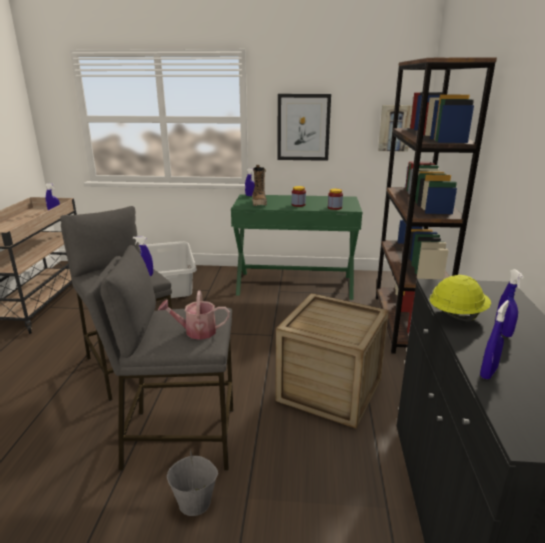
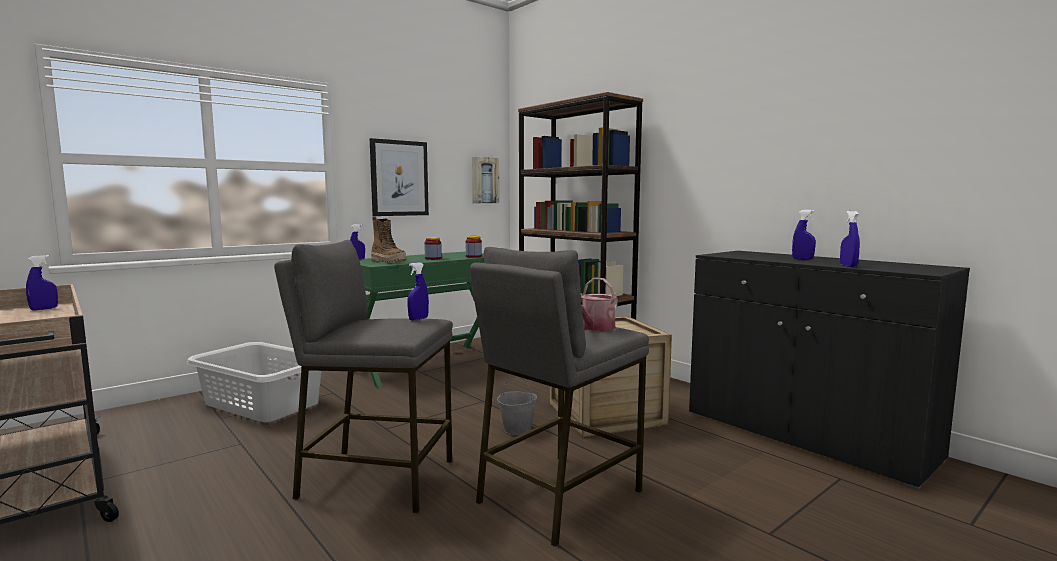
camera: 45 degrees left, 15 degrees down
(195, 502) = (663, 521): grey bucket -> grey bucket (517, 429)
(456, 315) = (767, 259): yellow hard hat -> none

